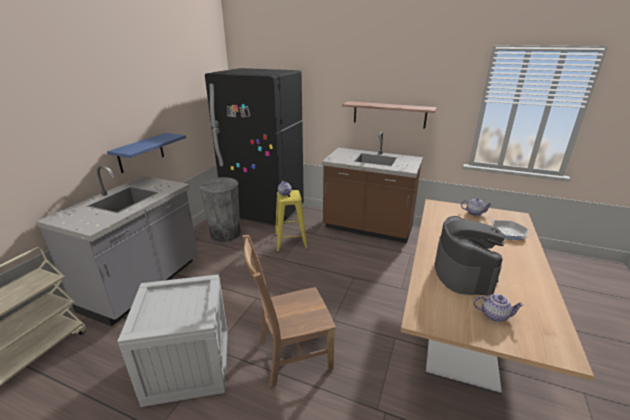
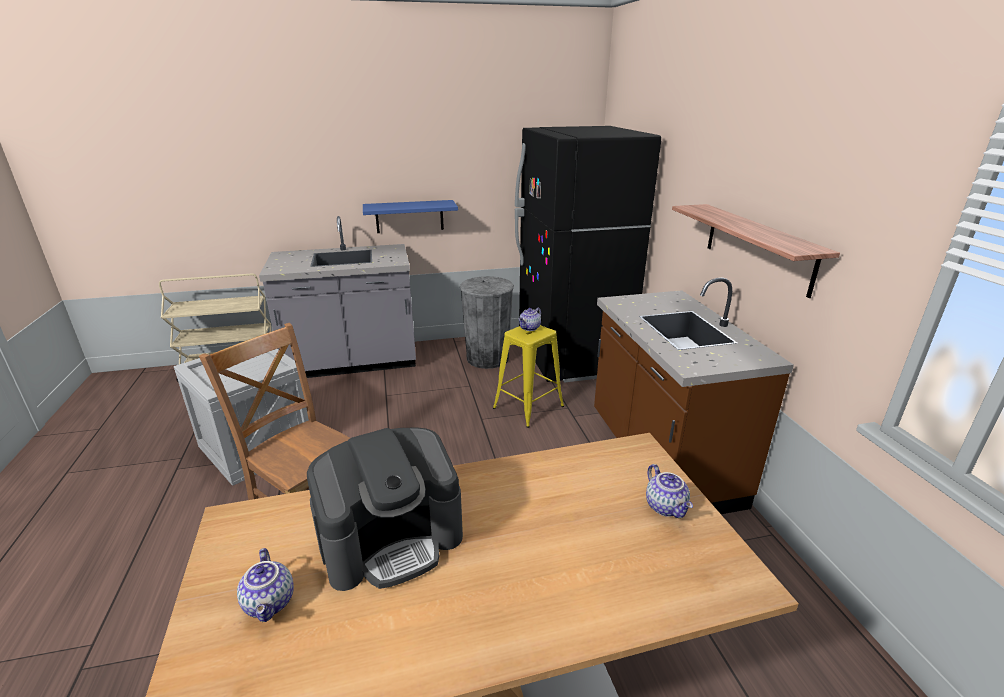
camera: 55 degrees right, 0 degrees up
(508, 232) = (626, 577): frying pan -> none

